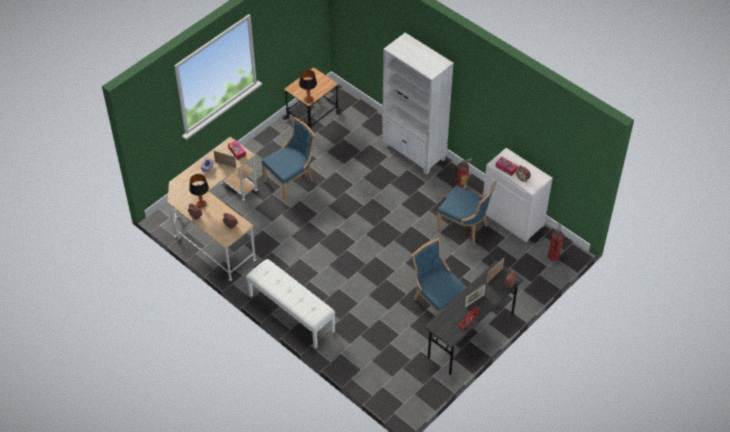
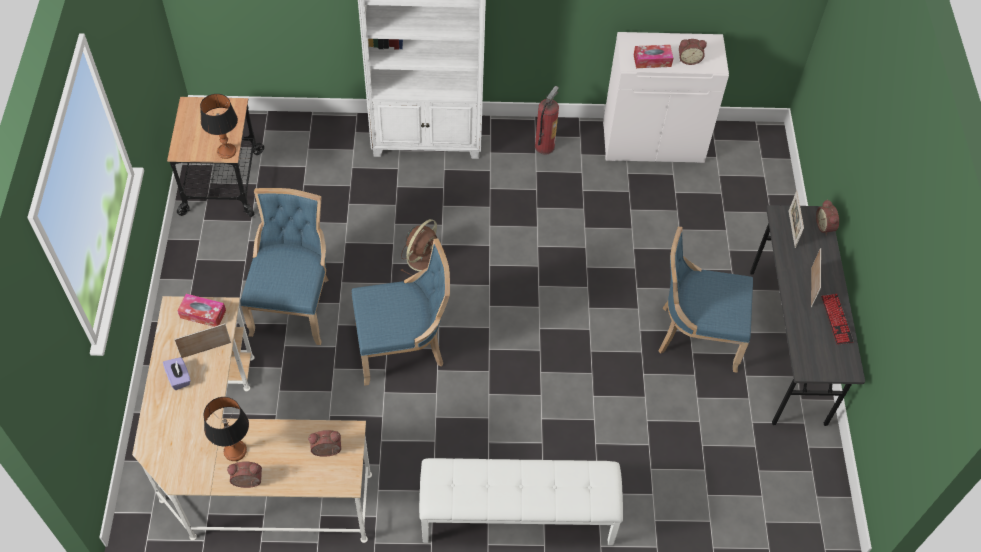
camera: 45 degrees left, 5 degrees up
(359, 198) = (423, 257): none -> brown fan
(464, 227) = (608, 197): blue chair -> blue chair (403, 347)
(553, 256) = (756, 157): fire extinguisher -> none

